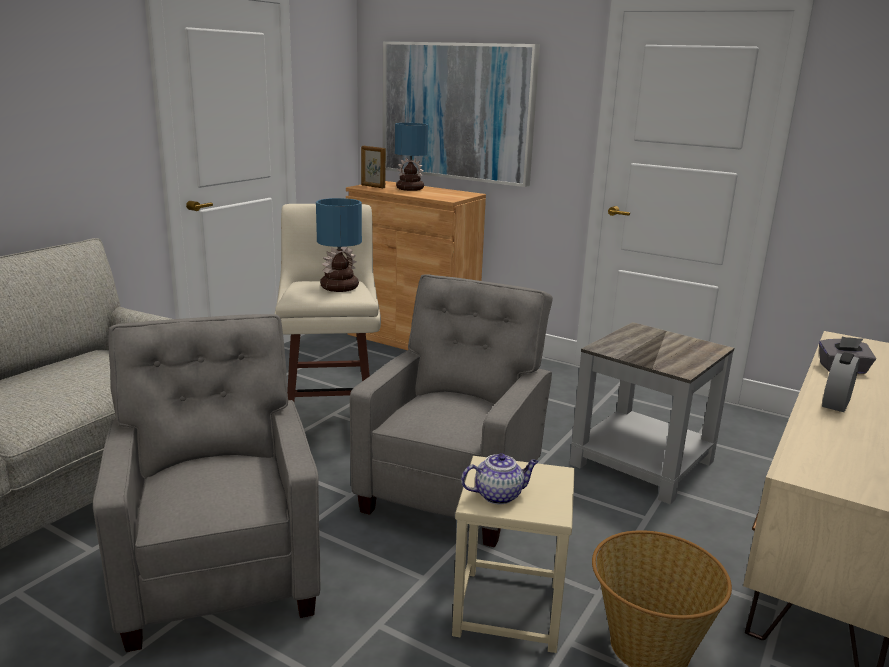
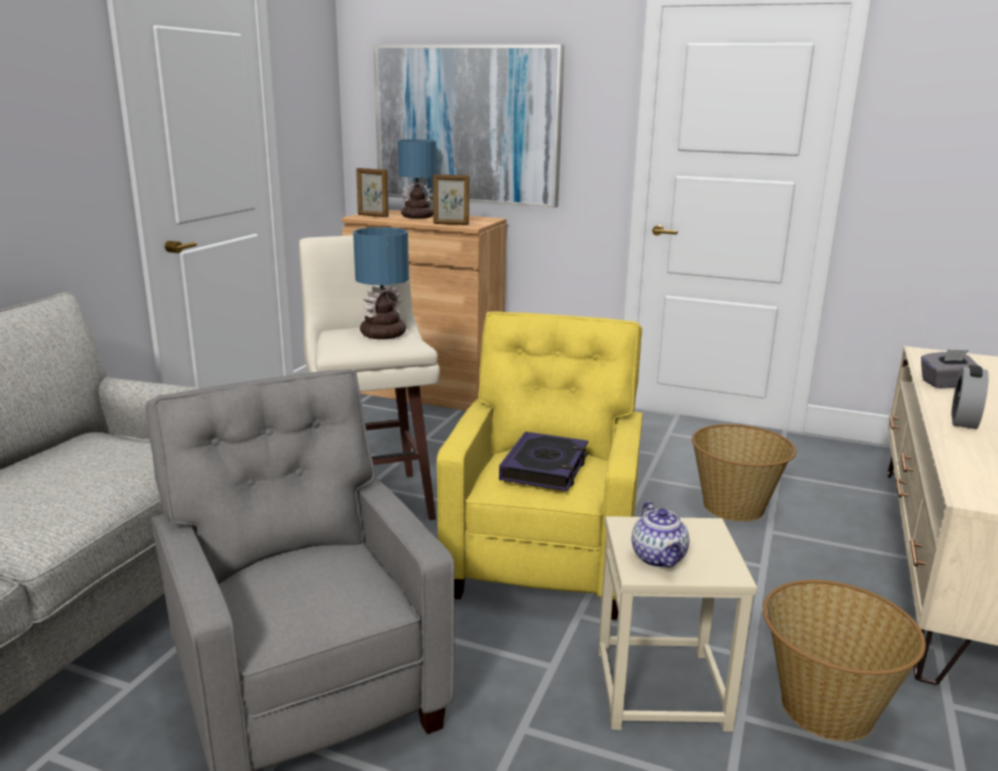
camera: 10 degrees left, 0 degrees up
(433, 197) = (451, 224): none -> picture frame
(446, 411) = (545, 468): none -> book
(454, 489) = (544, 558): grey armchair -> yellow armchair
(499, 495) = (659, 558): teapot -> teapot turned 105 degrees clockwise
(643, 463) = (735, 507): grey side table -> basket

